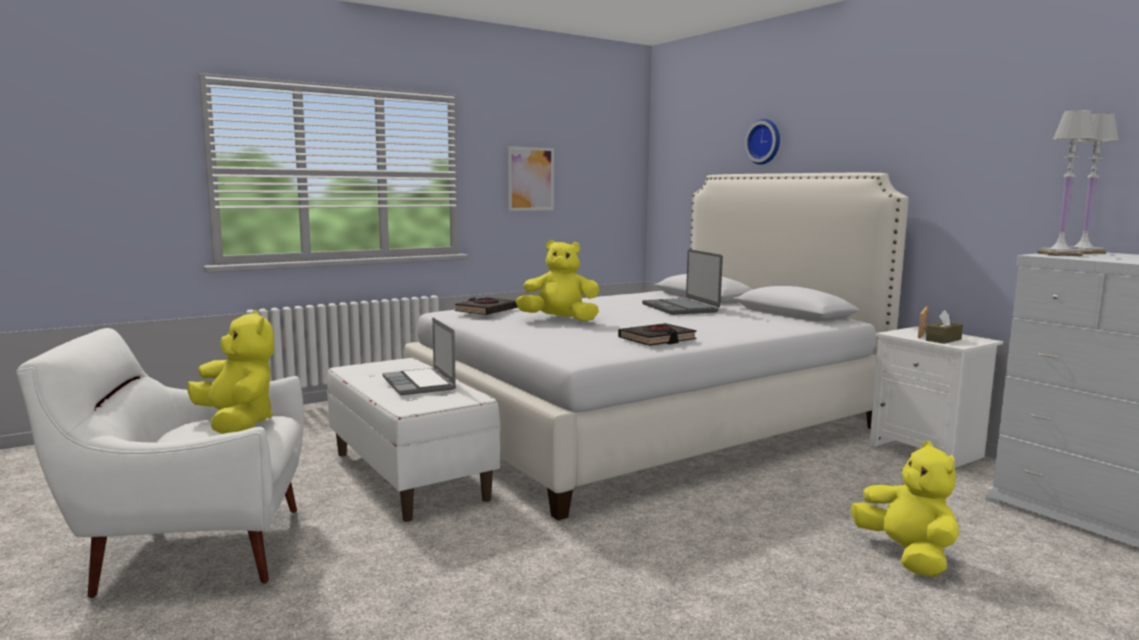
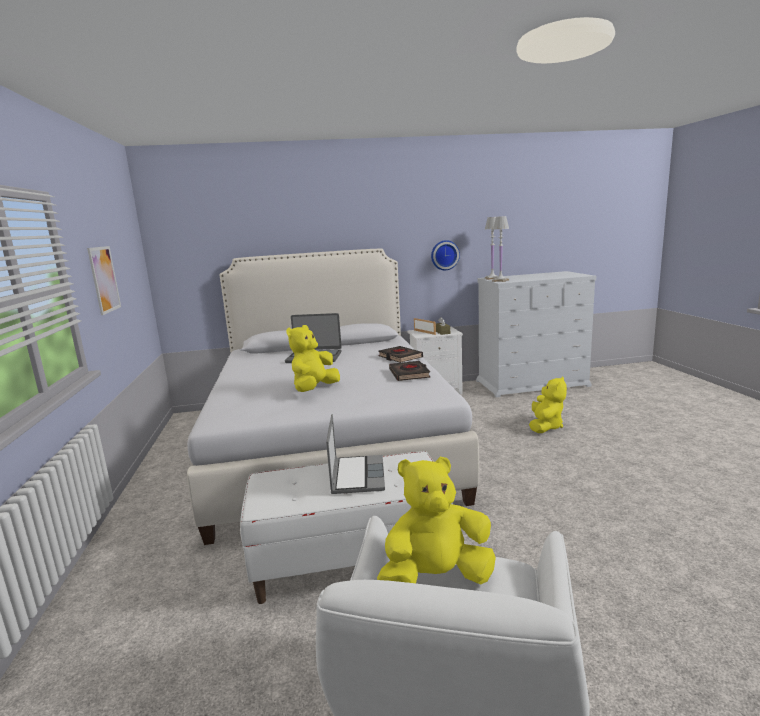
camera: 65 degrees left, 5 degrees up
(420, 384) = (356, 475): laptop -> laptop turned 90 degrees counterclockwise
(486, 310) = (249, 406): black book -> black book (400, 357)
(765, 142) = (278, 231): wall clock -> wall clock (444, 255)
(906, 555) = (545, 426): yellow plush toy -> yellow plush toy turned 105 degrees clockwise

